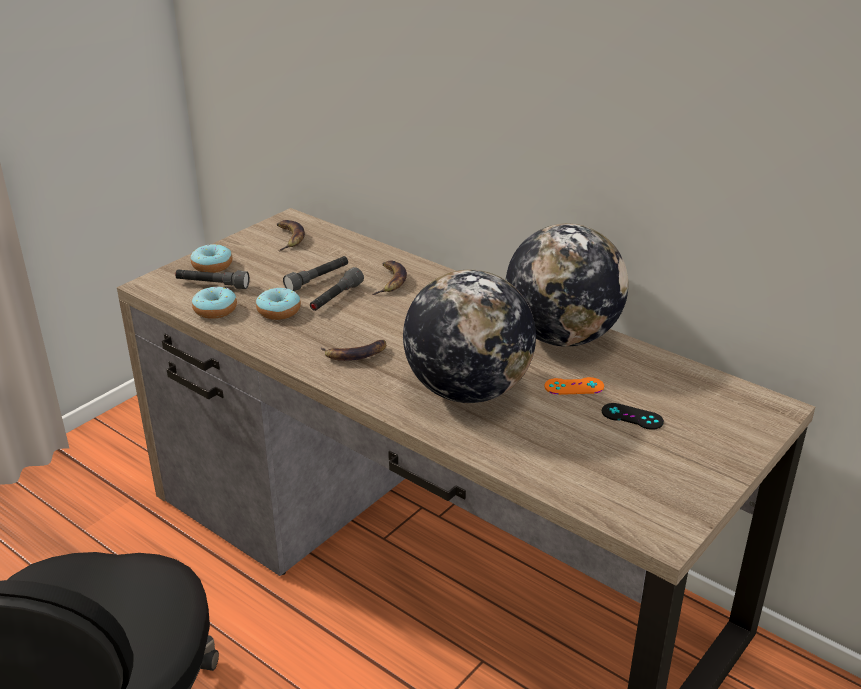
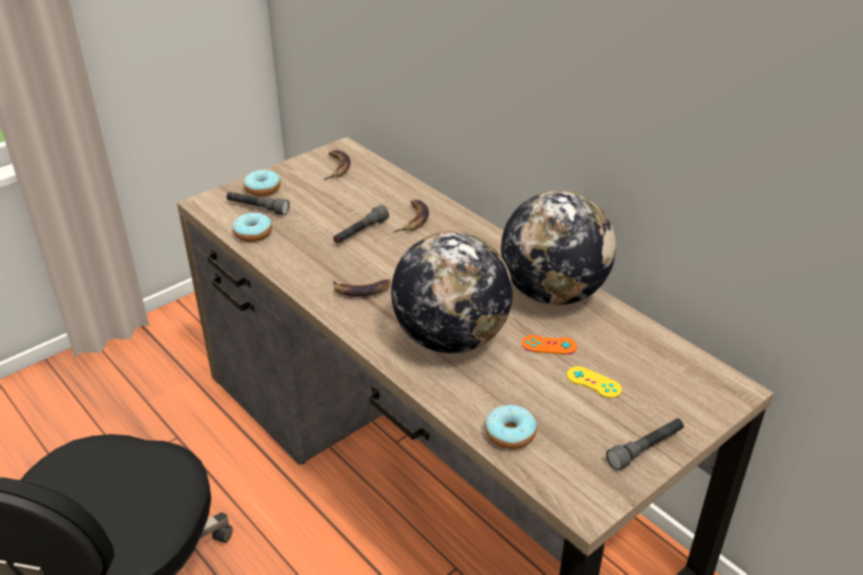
camera: 10 degrees right, 5 degrees up
(279, 311) = (307, 240): donut -> donut (510, 434)
(318, 279) = (350, 212): grey flashlight -> grey flashlight (645, 449)
(632, 416) = (593, 382): black game controller -> yellow game controller

